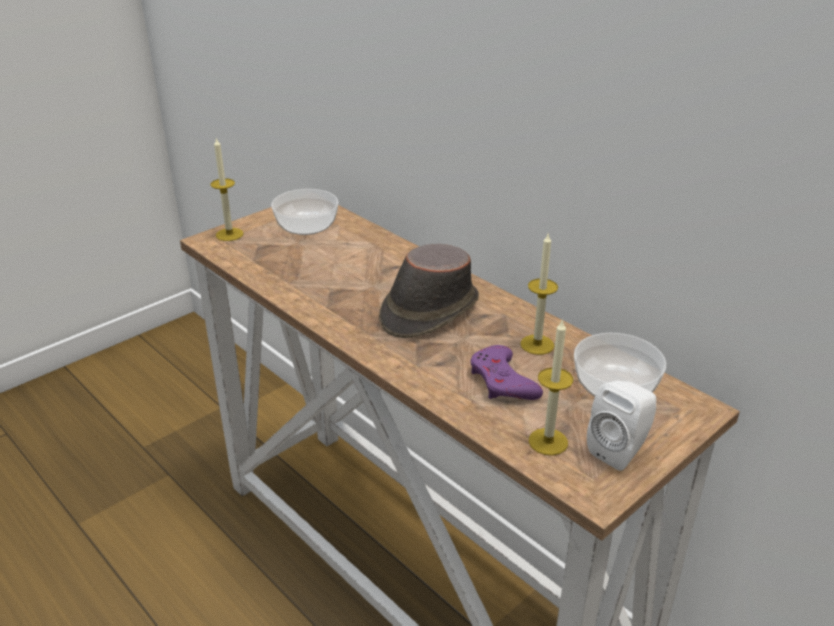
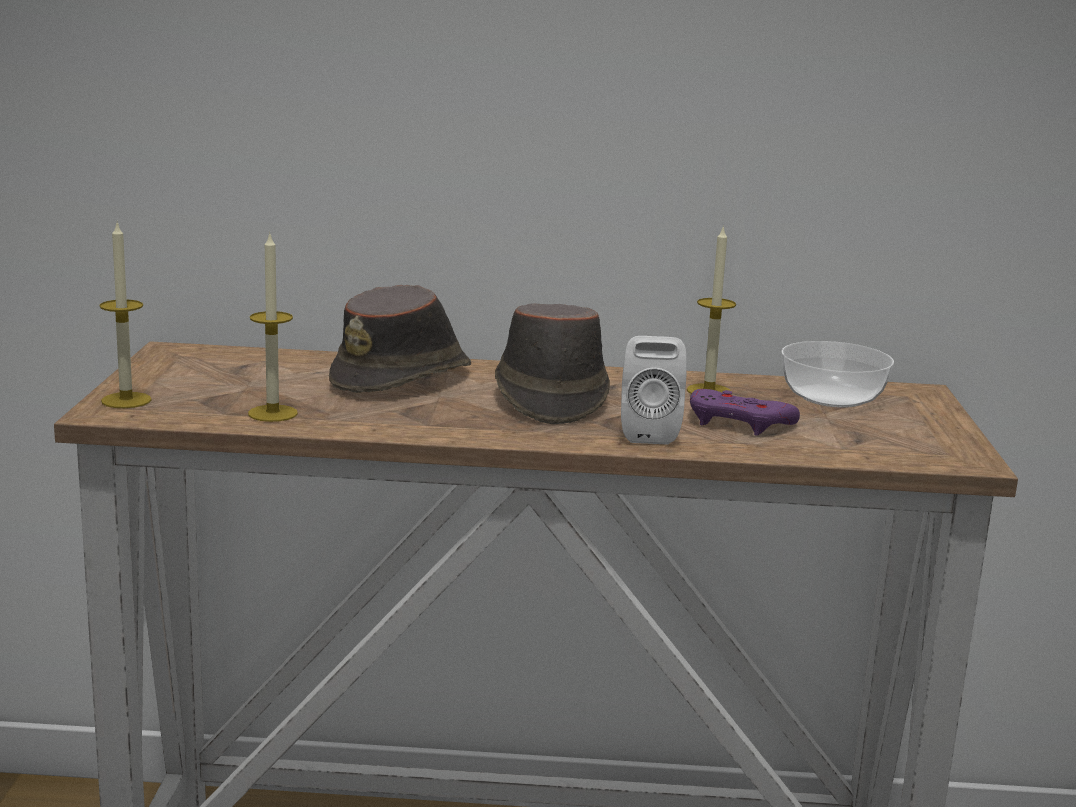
camera: 45 degrees left, 15 degrees down
(307, 225) = (224, 369): bowl -> none
(378, 264) = (403, 378): none -> brown hat
(548, 441) = (865, 445): candle -> candle (272, 413)
(620, 450) = (926, 432): white speaker -> white speaker (647, 433)

